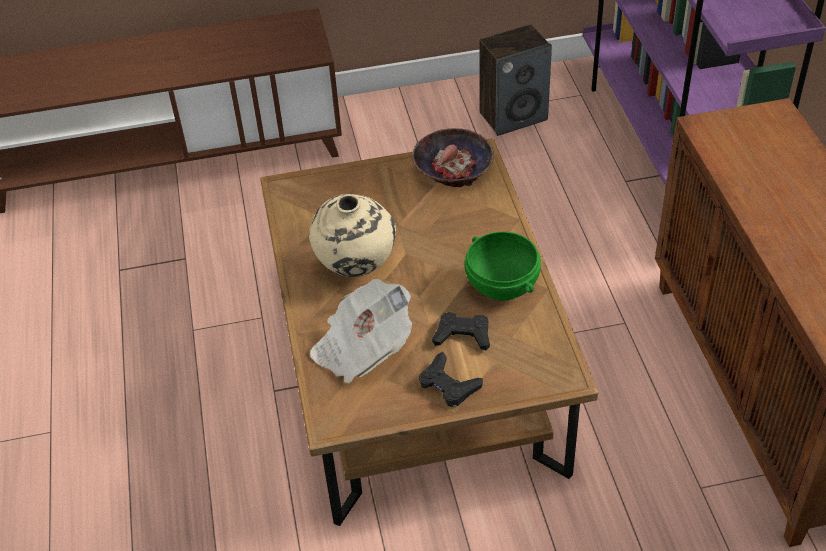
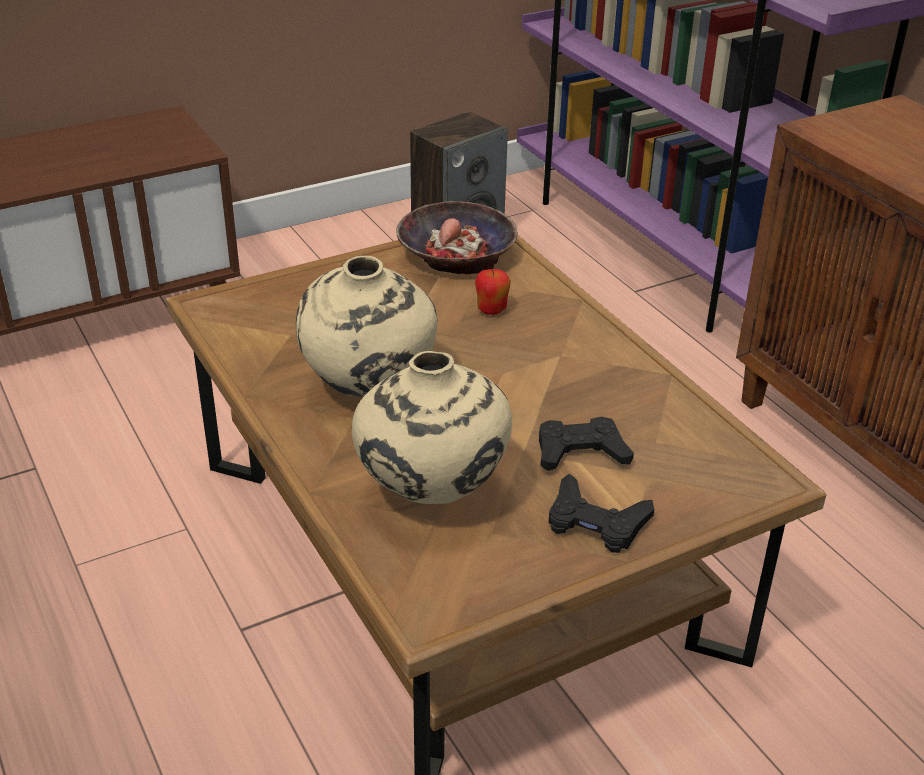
camera: 20 degrees left, 10 degrees down
(362, 348) = (431, 495): newspaper -> beige vase
(456, 219) = (491, 310): none -> apple
(503, 285) = (605, 379): green bowl -> none

